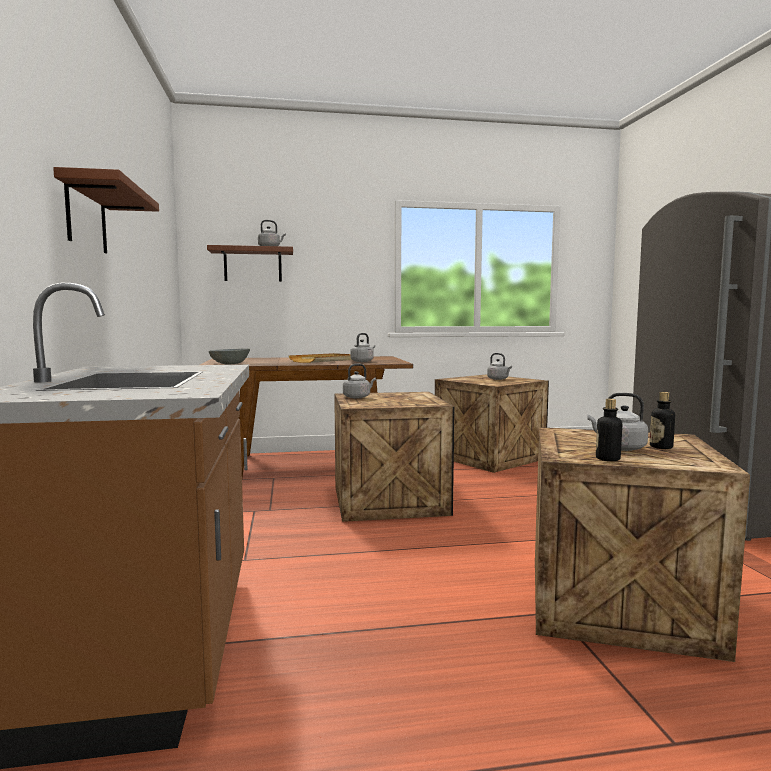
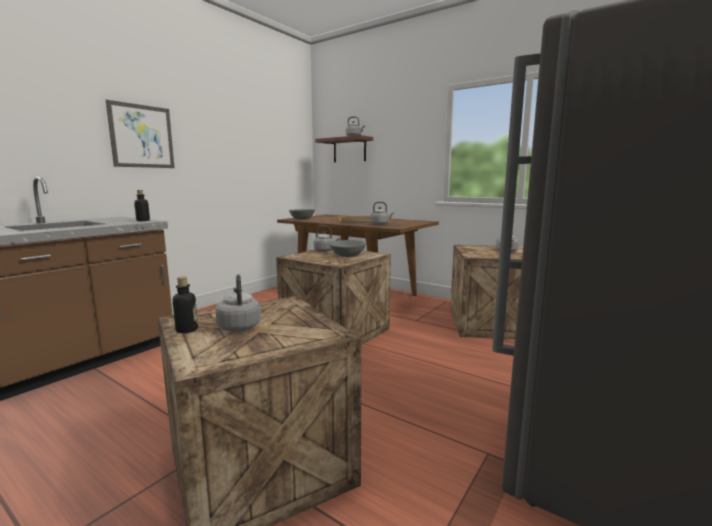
camera: 45 degrees right, 5 degrees up
(86, 217) = (142, 136): brown shelf -> picture
(403, 397) = (347, 255): none -> grey bowl
(661, 447) = (265, 336): bottle -> bottle (143, 220)

